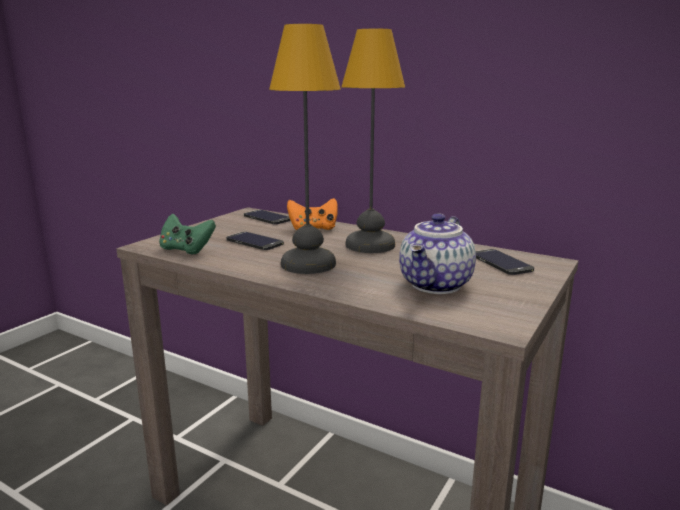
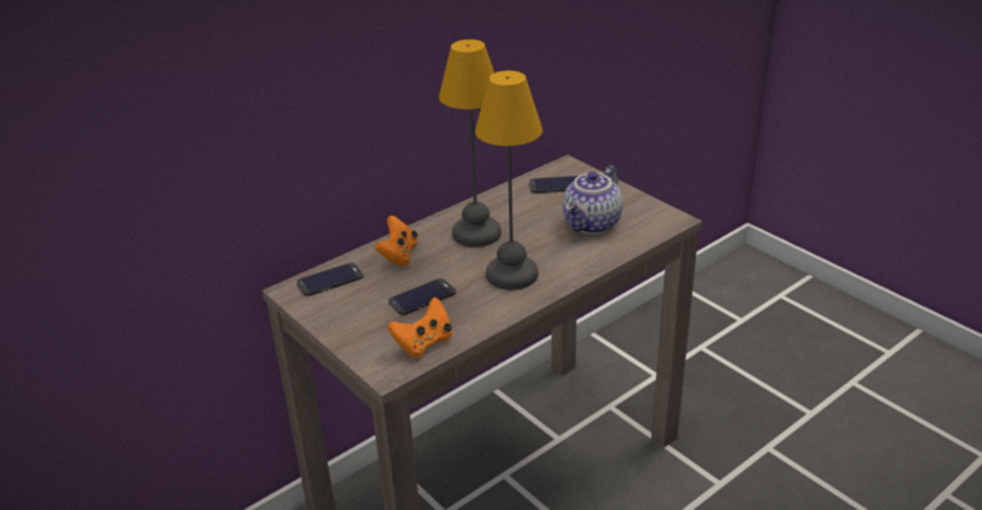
camera: 70 degrees left, 15 degrees up
(186, 250) = (424, 343): green game controller -> orange game controller
(437, 285) = (593, 224): teapot -> teapot turned 75 degrees clockwise

